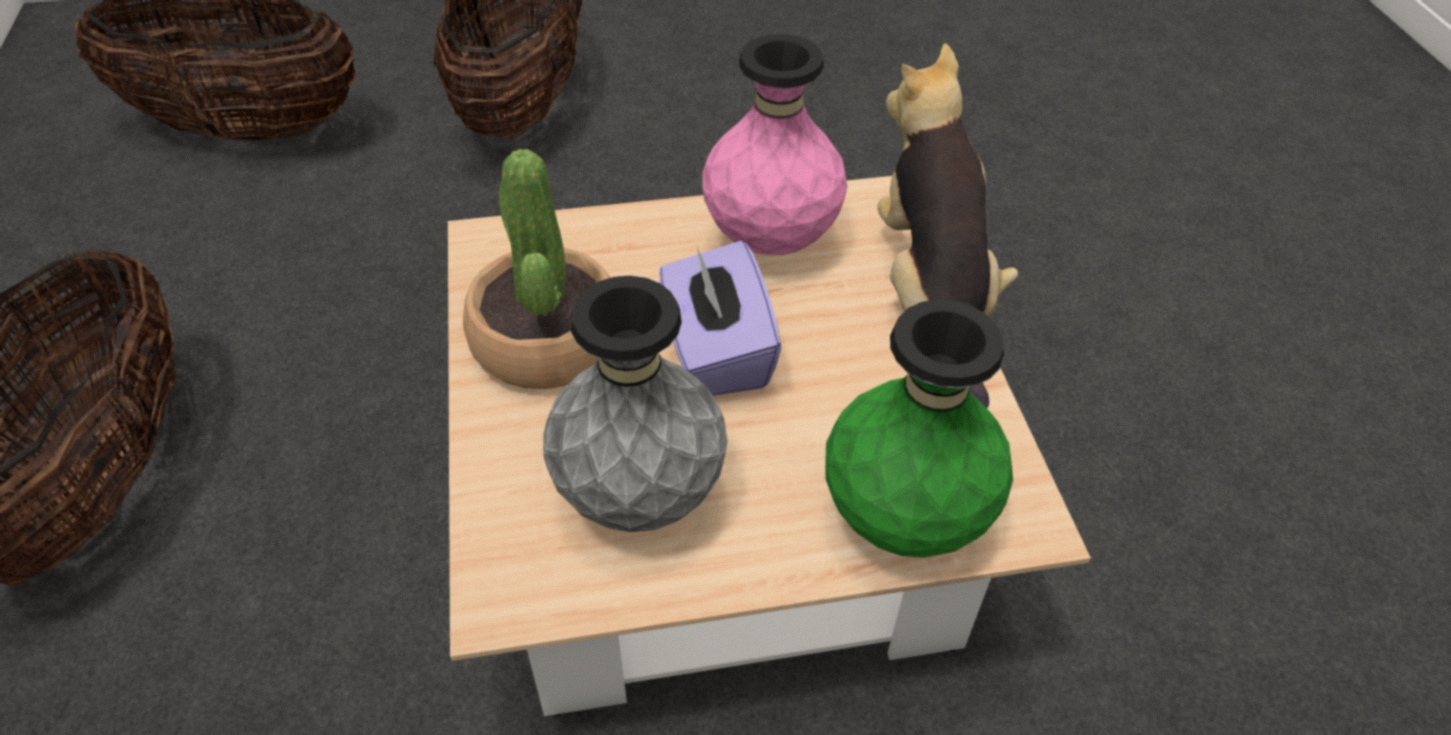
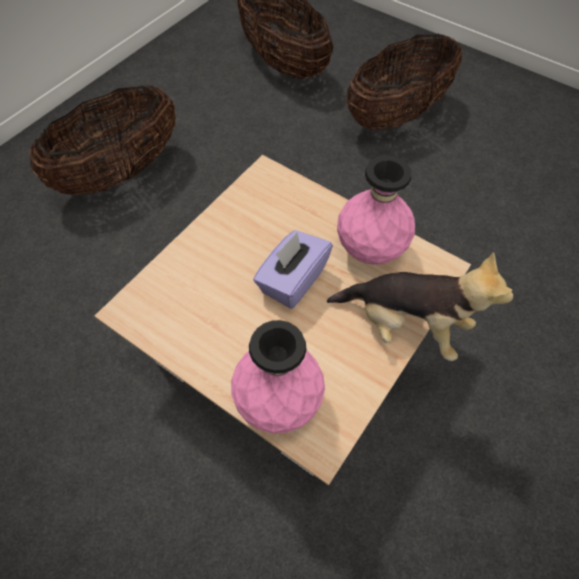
camera: 45 degrees right, 10 degrees up
(546, 340) = (240, 228): potted plant -> none
(640, 497) = (203, 313): grey vase -> none
(903, 520) = (277, 403): green vase -> pink vase
(931, 296) = (406, 326): plush toy -> plush toy turned 75 degrees clockwise

